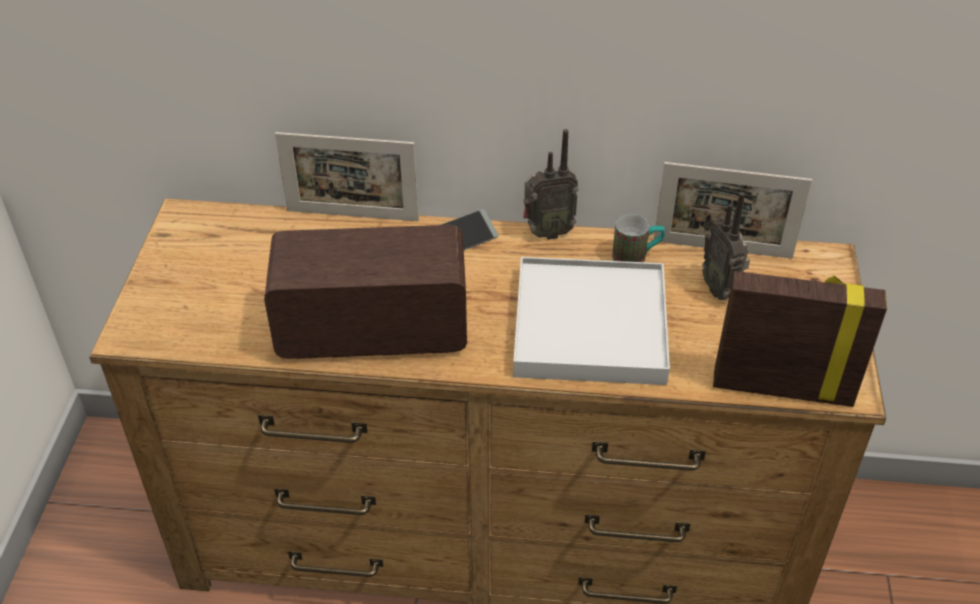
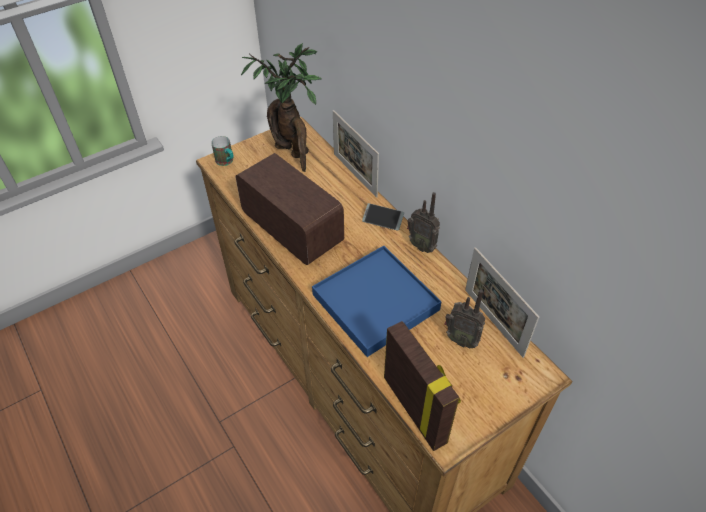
camera: 50 degrees right, 5 degrees up
(228, 246) = (293, 152): none -> potted plant
(589, 326) = (375, 302): white tray -> blue tray
(636, 257) = (445, 290): mug -> mug (226, 162)
(720, 289) = (461, 339): radio -> radio turned 90 degrees counterclockwise

